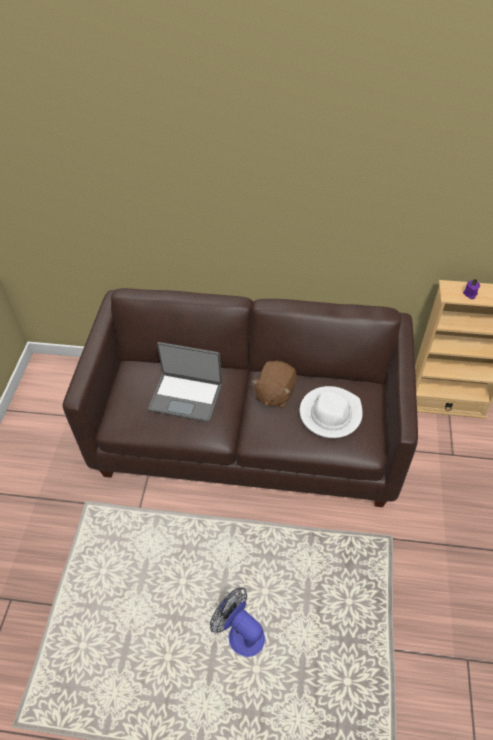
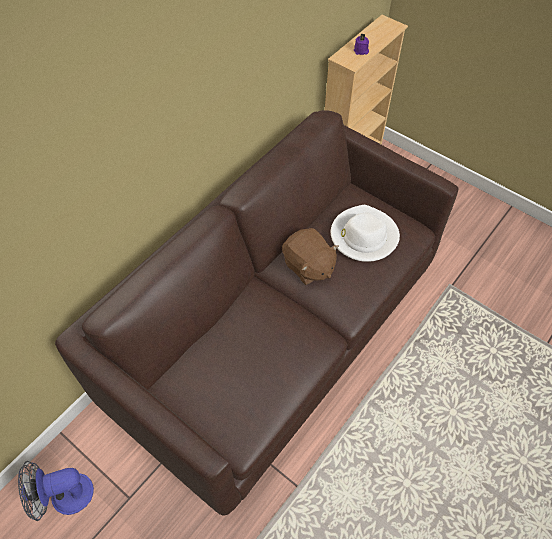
camera: 60 degrees left, 5 degrees up
(186, 396) = (259, 345): laptop -> none
(240, 632) = (483, 455): fan -> fan (64, 496)

